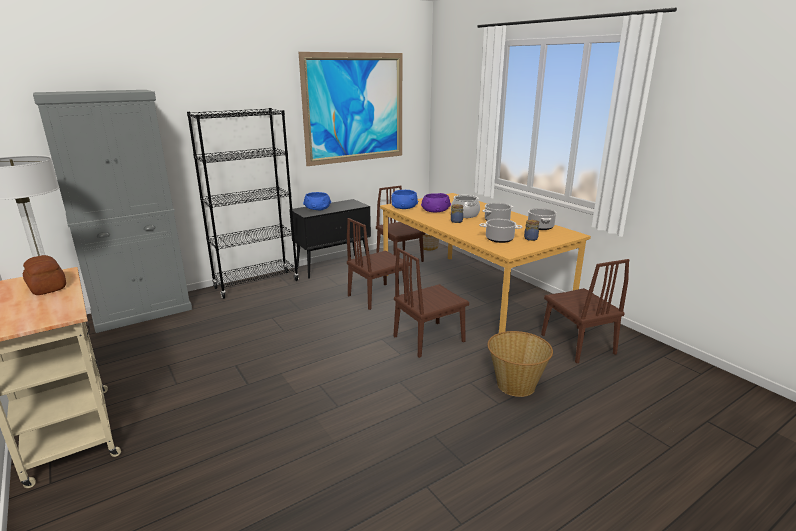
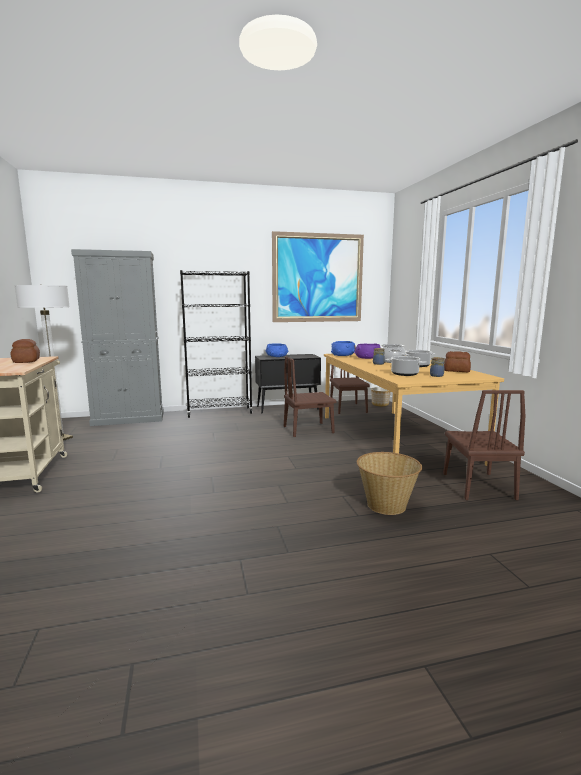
camera: 20 degrees right, 10 degrees down
(429, 339) = (329, 461): brown chair -> none
(540, 227) = (457, 371): cooking pot -> bread

